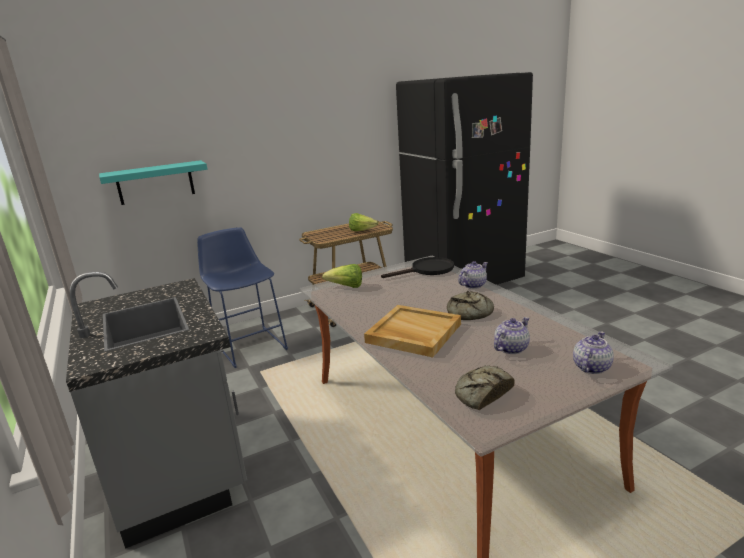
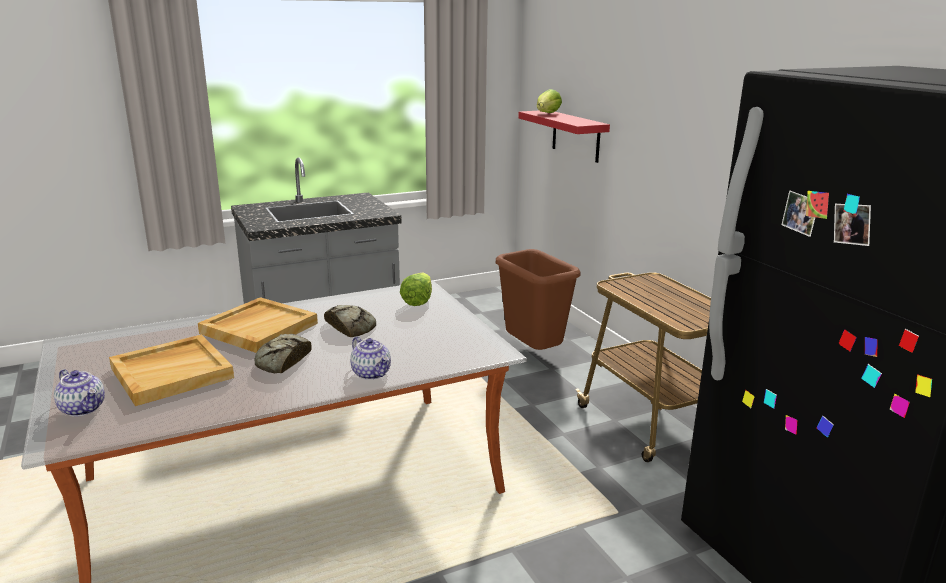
camera: 90 degrees right, 0 degrees up
(155, 183) = (576, 136): turquoise shelf -> red shelf
(249, 345) = (533, 353): blue stool -> brown trash can
(362, 231) = (662, 308): lettuce -> lettuce (547, 114)
(427, 270) = (452, 348): black frying pan -> none
(482, 393) = (112, 348): bread -> bread (350, 326)
(511, 348) = (172, 372): teapot -> beige tray

